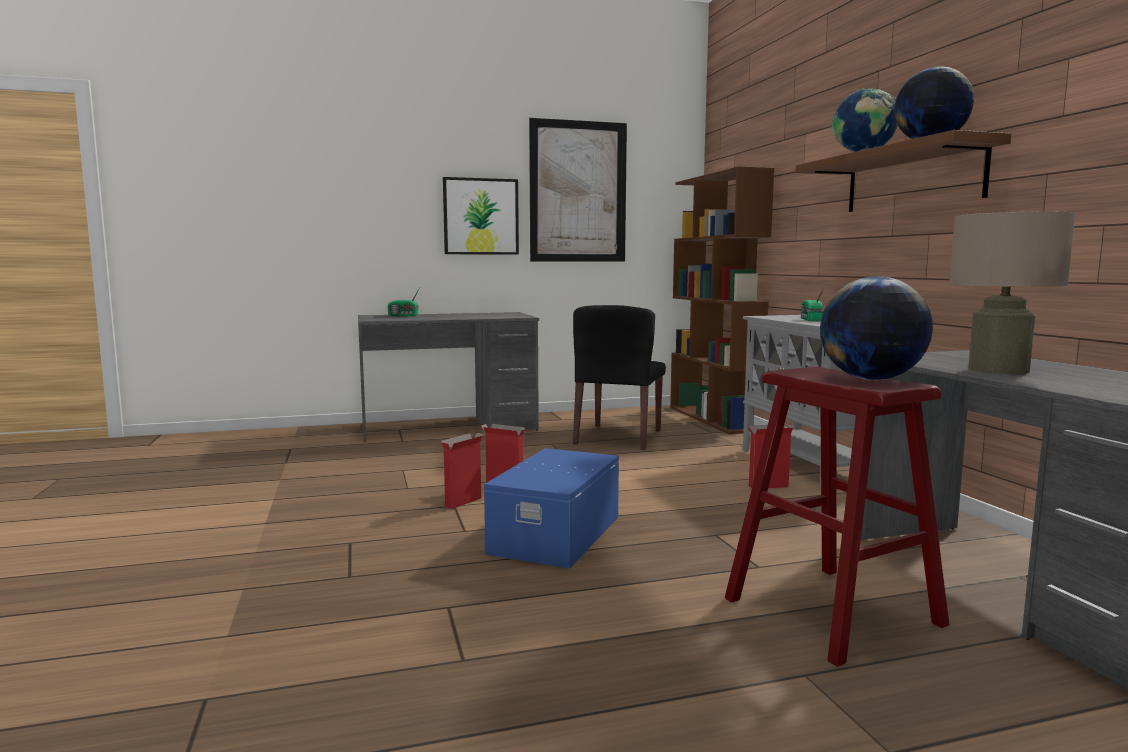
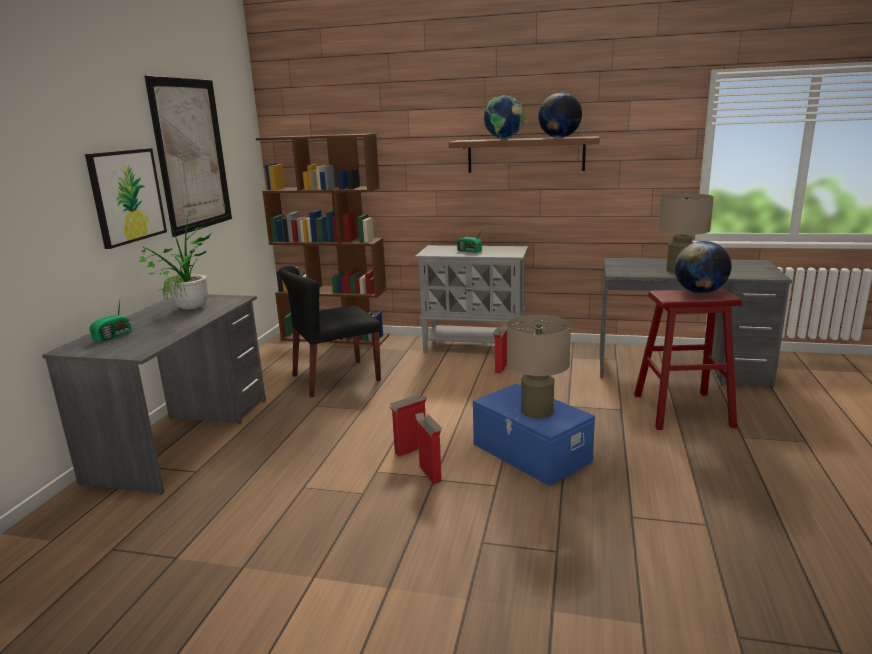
camera: 60 degrees left, 10 degrees up
(479, 316) = (189, 310): none -> potted plant
(548, 471) = (537, 411): none -> beige table lamp
(618, 437) = (335, 378): black chair -> black chair turned 105 degrees clockwise

